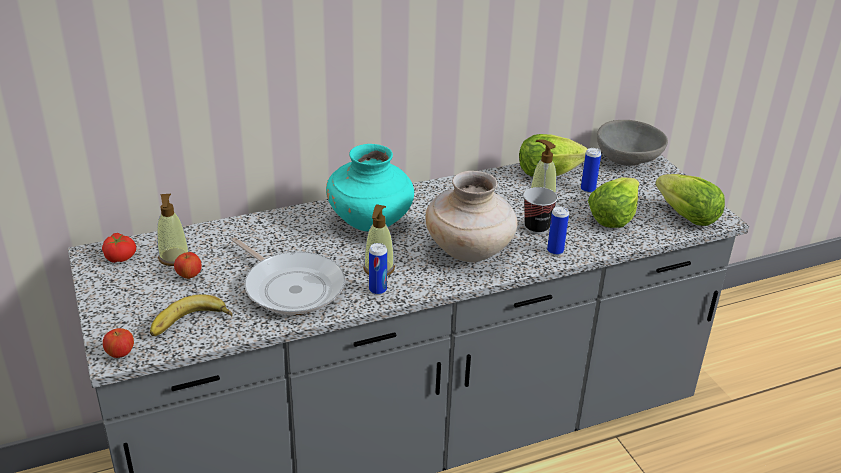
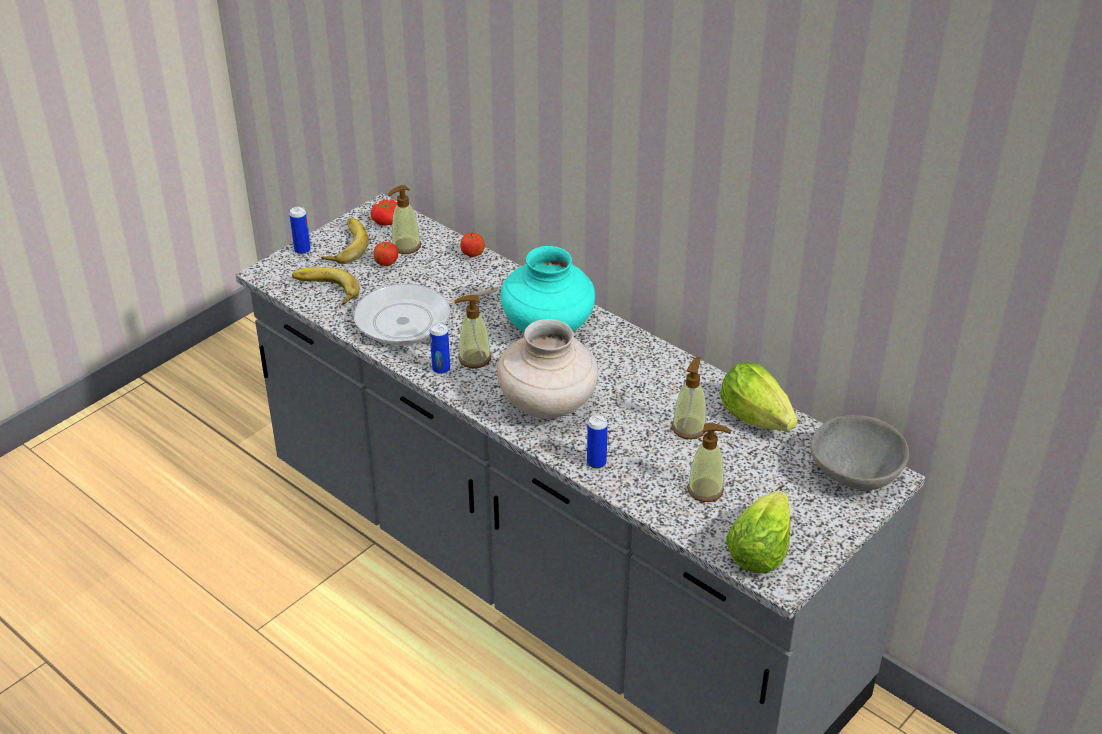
camera: 65 degrees right, 5 degrees up
(121, 354) = (269, 274): apple -> apple (473, 255)
(128, 292) = (344, 245): none -> banana
(291, 287) = (410, 320): frying pan -> frying pan turned 45 degrees clockwise
(536, 227) = (631, 438): cup -> none
(588, 189) = (748, 457): can -> can (302, 250)
(613, 216) = (705, 490): lettuce -> soap dispenser

